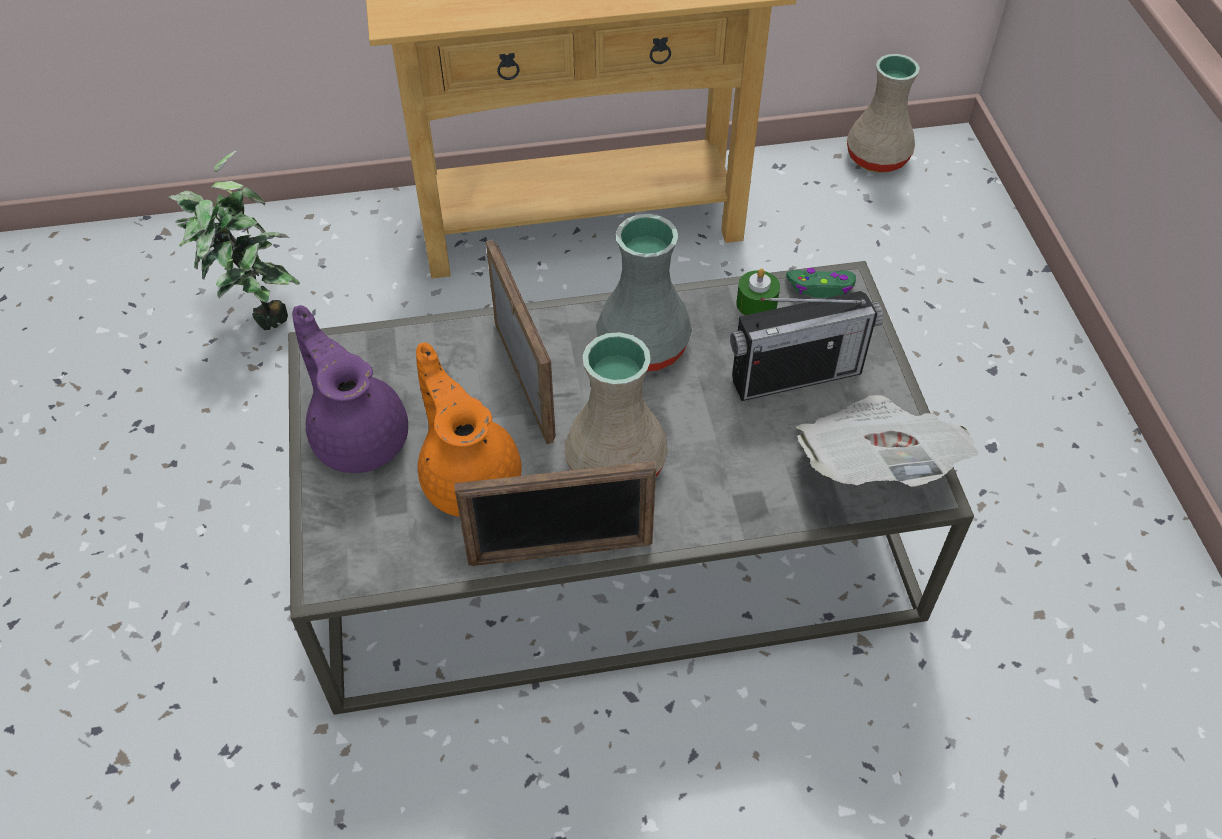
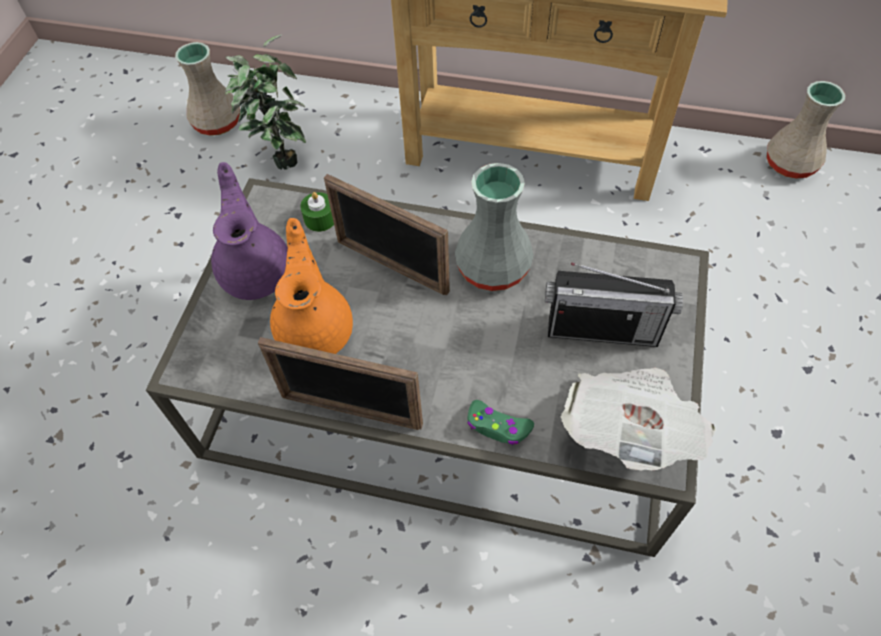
camera: 25 degrees right, 5 degrees up
(524, 380) = (391, 266): picture frame -> picture frame turned 120 degrees clockwise
(613, 465) = (423, 355): beige vase -> beige vase (216, 122)
(756, 304) = (599, 260): green candle -> green candle (320, 219)
(821, 288) = (659, 263): green game controller -> green game controller (498, 427)

